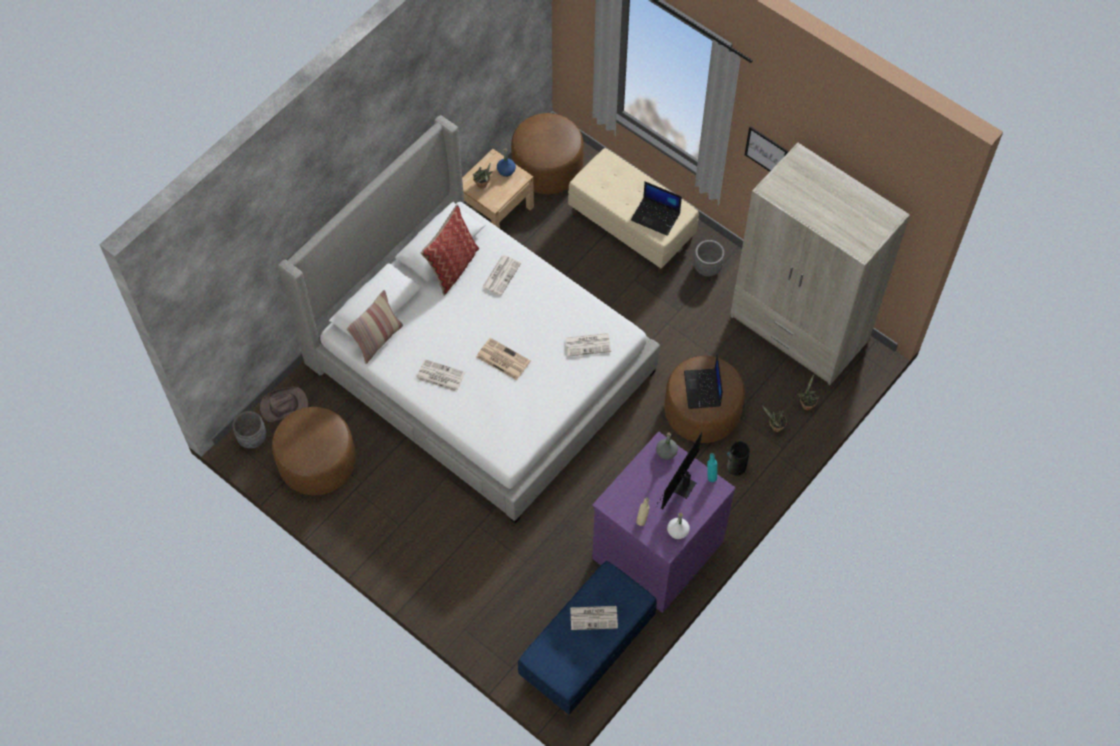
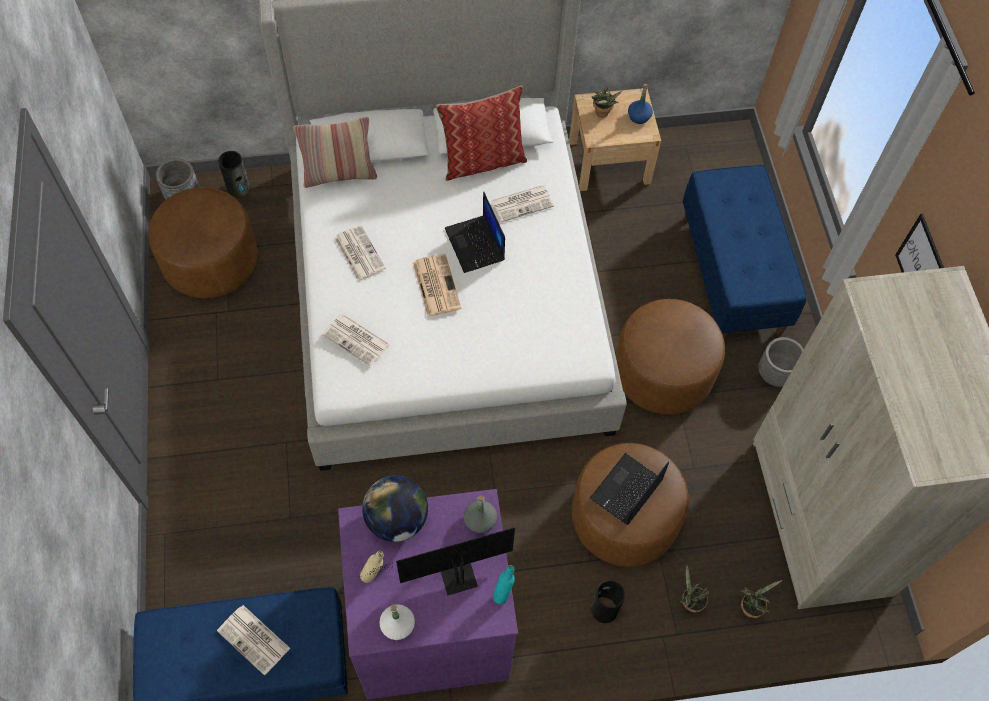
camera: 40 degrees right, 0 degrees up
(283, 405) = (239, 188): brown hat -> vase
(547, 169) = (700, 159): brown ottoman -> brown ottoman (662, 373)
(588, 344) = (539, 340): newspaper -> newspaper (357, 340)
(626, 485) = (397, 519): none -> globe
(632, 227) = (732, 274): beige bench -> blue bench
(656, 216) = (752, 270): laptop -> laptop (475, 245)

